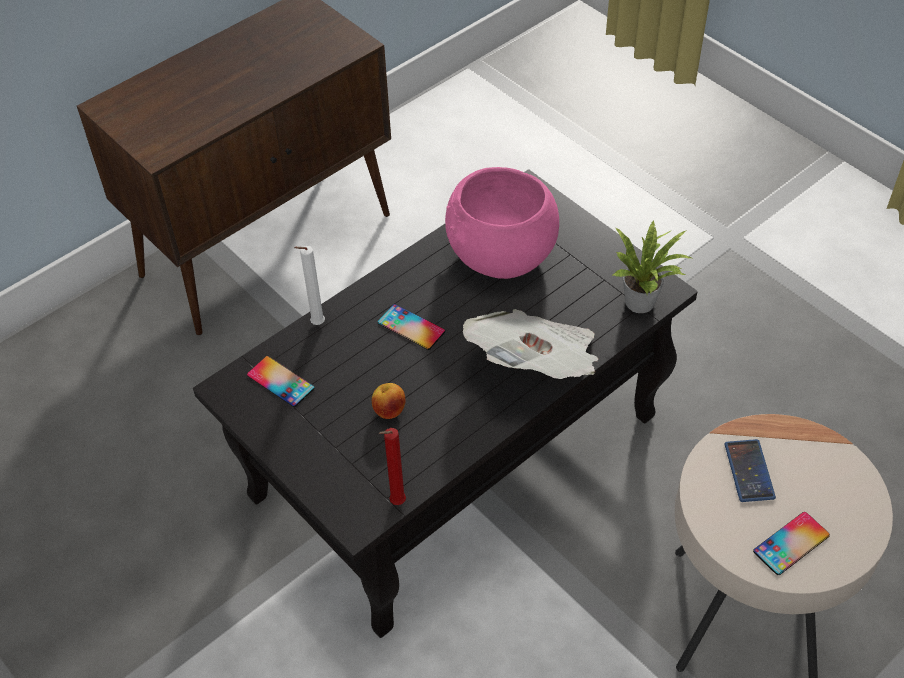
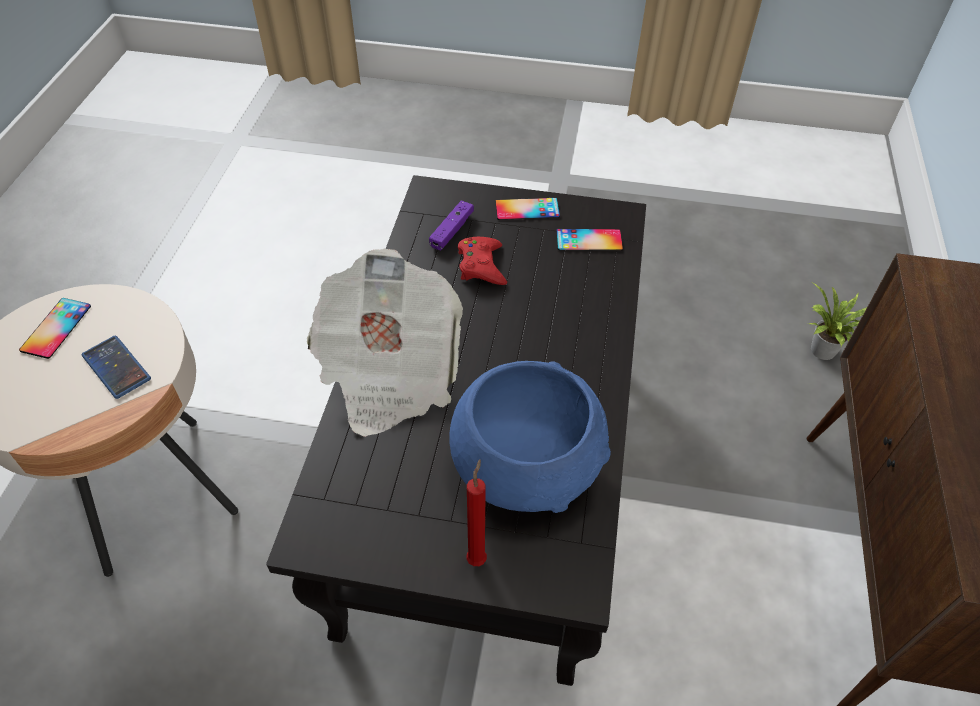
camera: 140 degrees right, 0 degrees up
(316, 324) = (618, 295): white candle -> none
(380, 462) = (452, 231): none -> purple game controller
(389, 411) = (481, 266): apple -> red game controller
(395, 503) = (413, 213): red candle -> red candle (477, 557)
(411, 327) = (535, 340): phone -> phone (527, 209)
(499, 255) = (527, 468): pink bowl -> blue bowl
(644, 301) = (323, 508): potted plant -> potted plant (821, 352)

